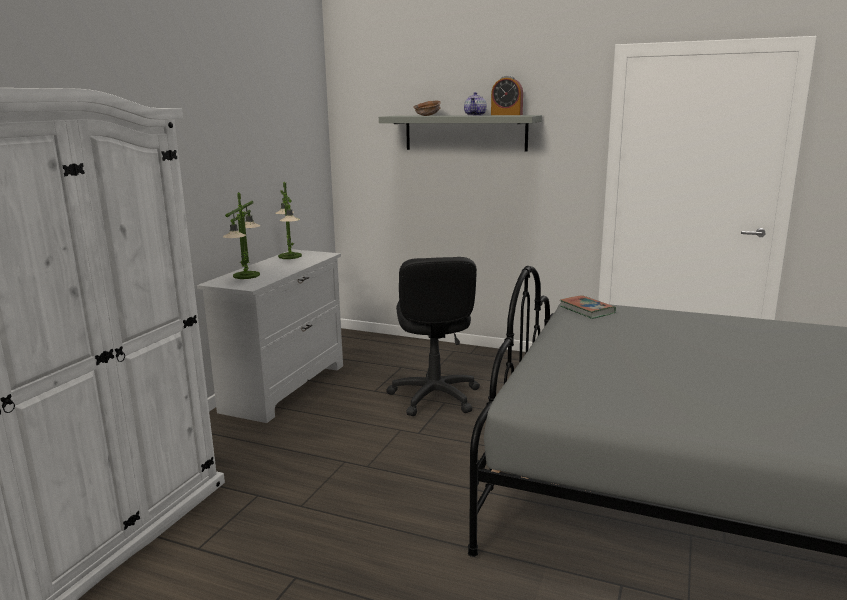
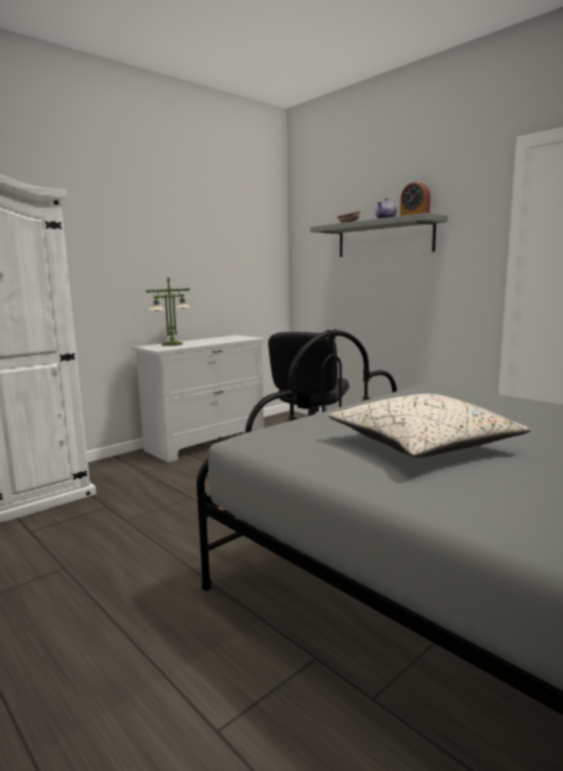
camera: 25 degrees right, 5 degrees down
(290, 256) = (225, 337): table lamp -> none
(587, 310) = (431, 390): book -> none
(671, 380) = (423, 446): none -> beige pillow

